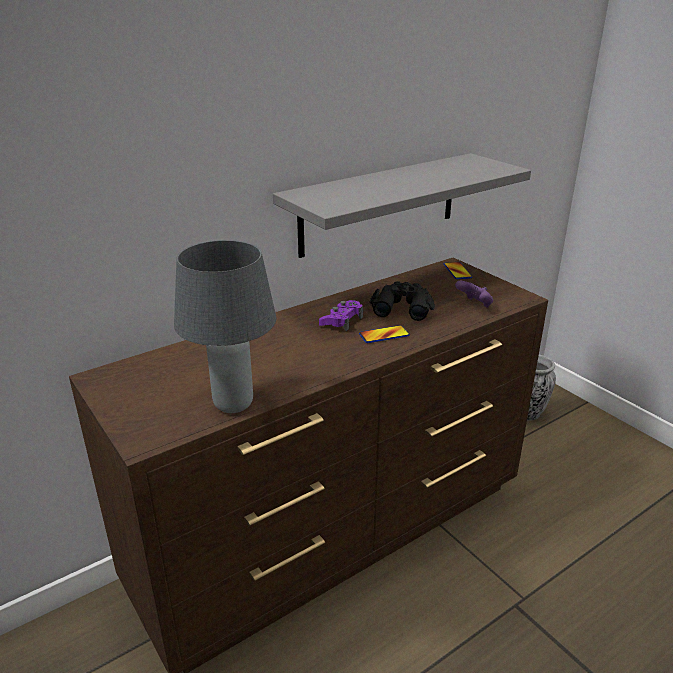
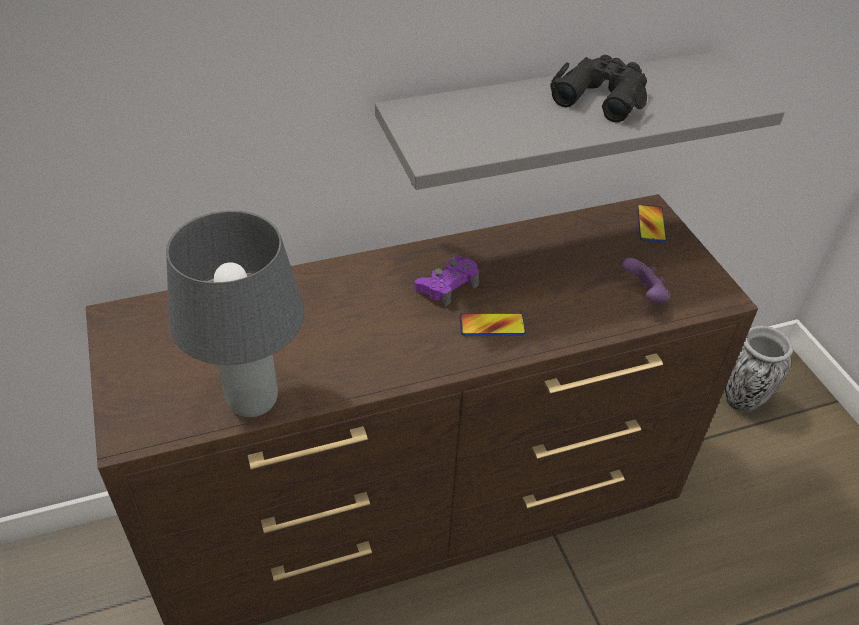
camera: 15 degrees right, 15 degrees up
(402, 306) = (541, 277): black binoculars -> black binoculars (601, 95)

